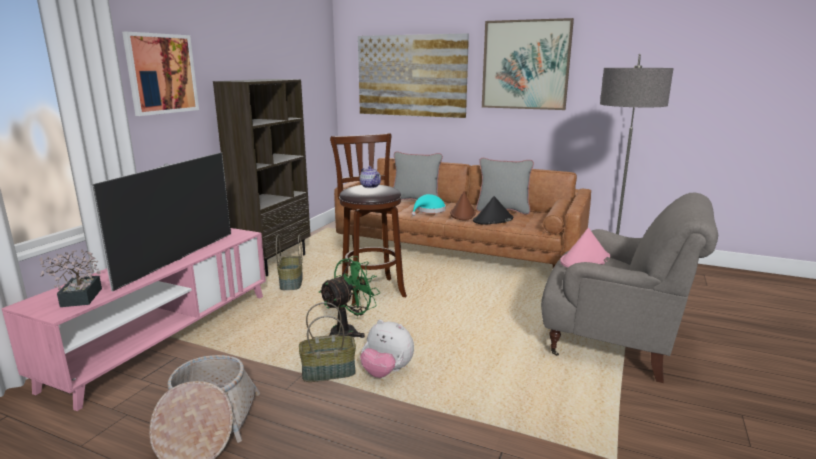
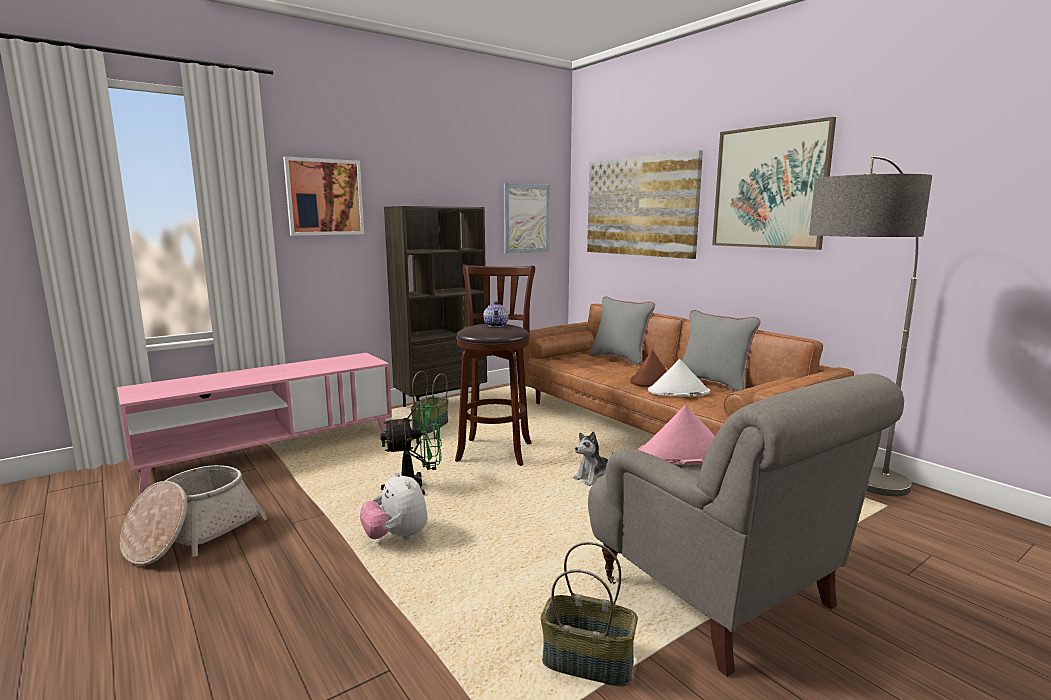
camera: 30 degrees right, 5 degrees down
(79, 300) = (165, 391): potted plant -> none
(178, 259) = (284, 374): television -> none
(310, 86) = (526, 218): none -> picture
(329, 372) = (347, 519): basket -> basket (588, 661)
(429, 211) = (615, 371): turquoise hat -> none
(464, 294) = (594, 478): none -> plush toy
(493, 220) = (678, 392): black hat -> white hat

